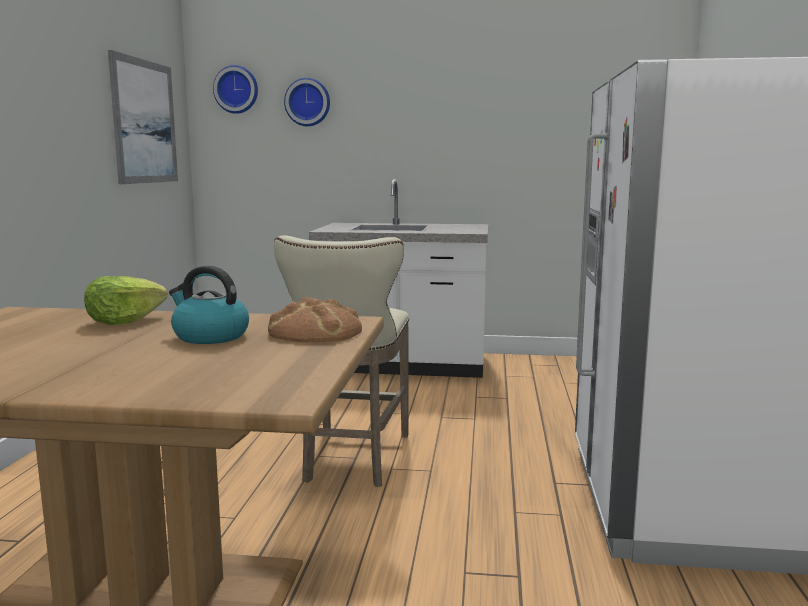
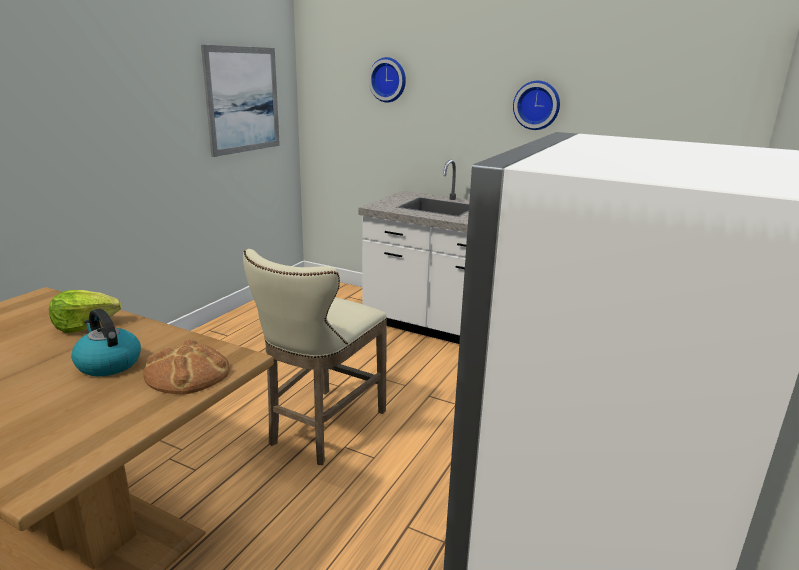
camera: 20 degrees right, 10 degrees up
(237, 90) = (333, 65): wall clock -> wall clock (537, 105)

